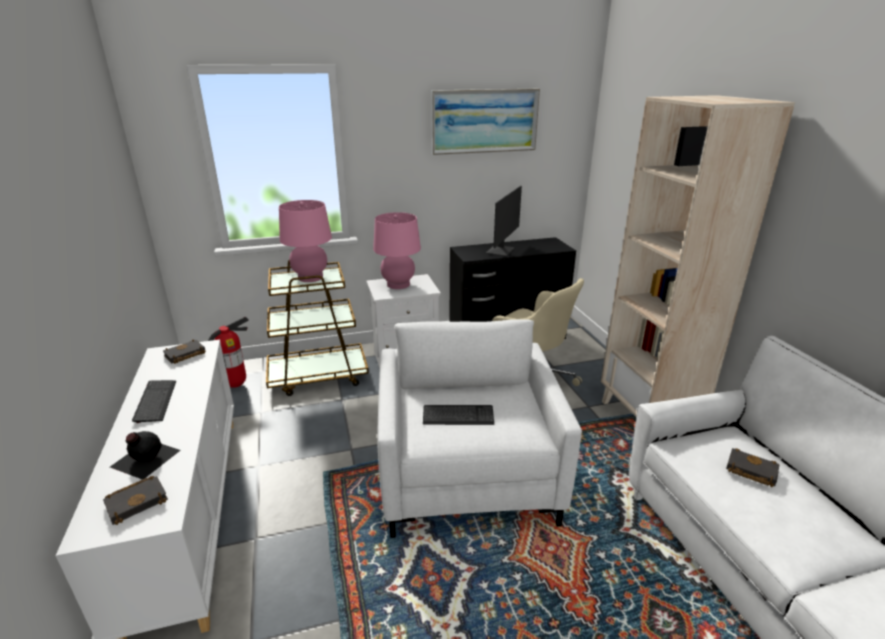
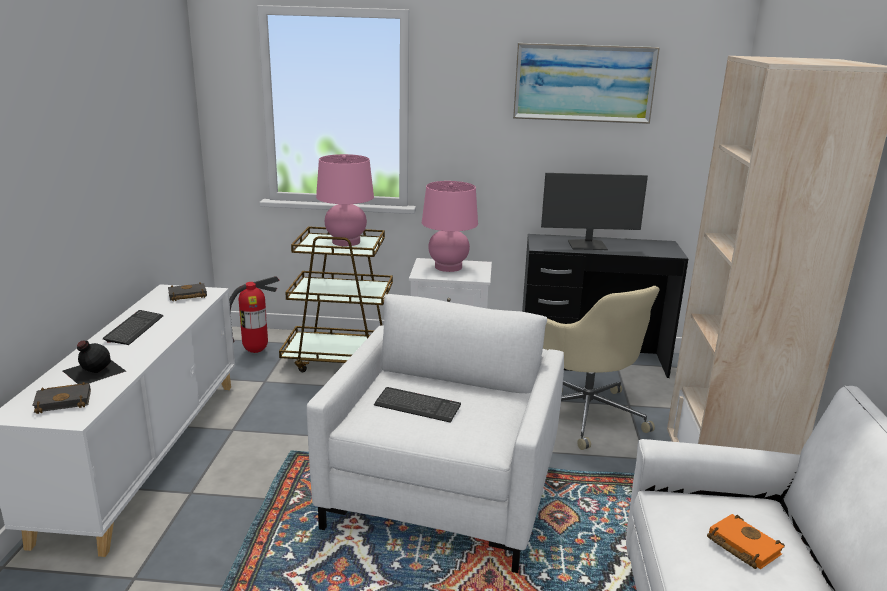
camera: 20 degrees right, 5 degrees down
(501, 250) = (587, 245): monitor -> monitor turned 45 degrees clockwise
(749, 471) = (741, 546): black book -> orange book

